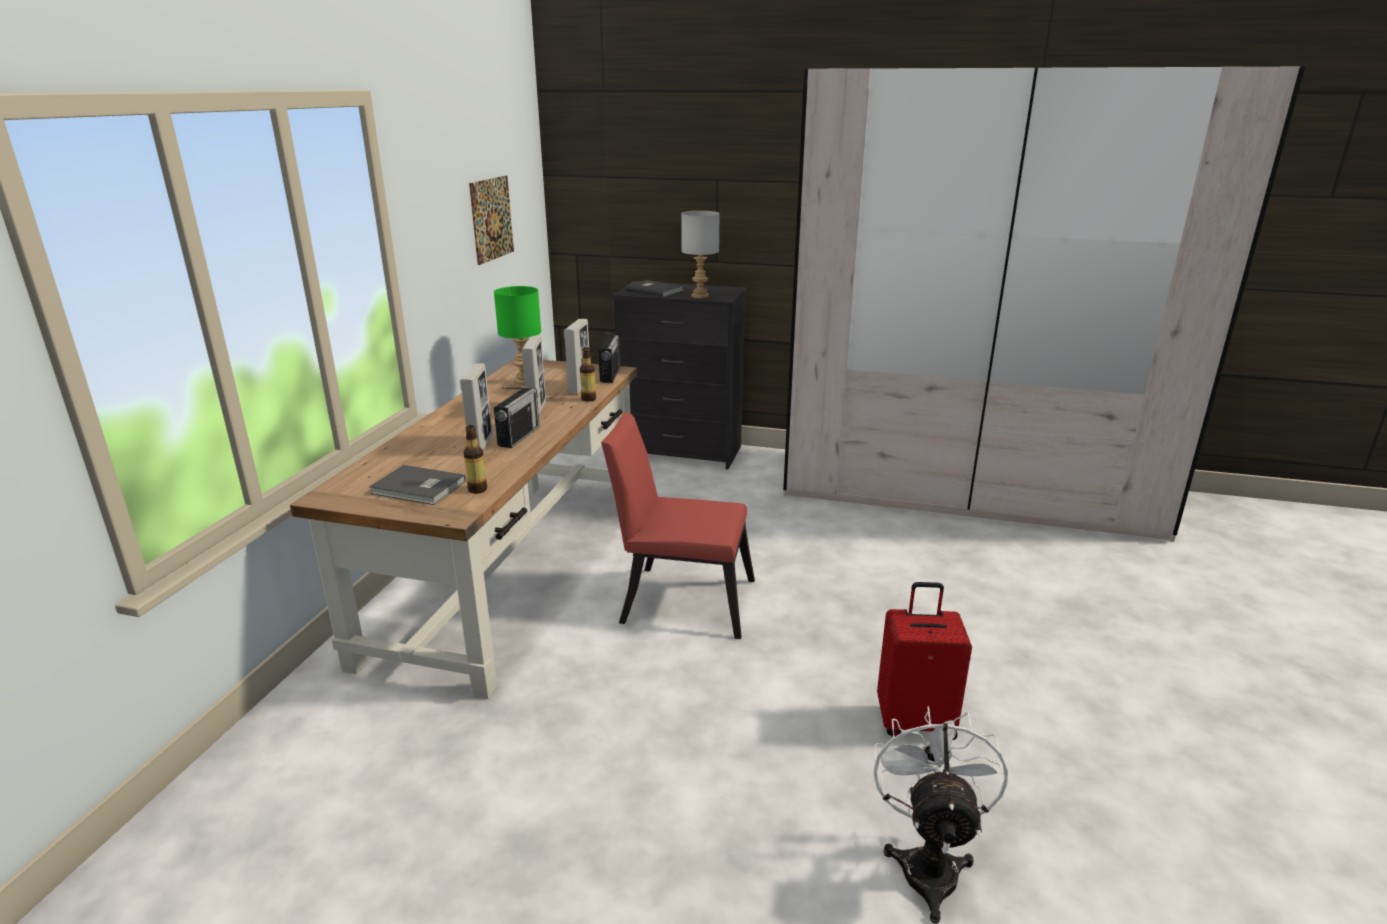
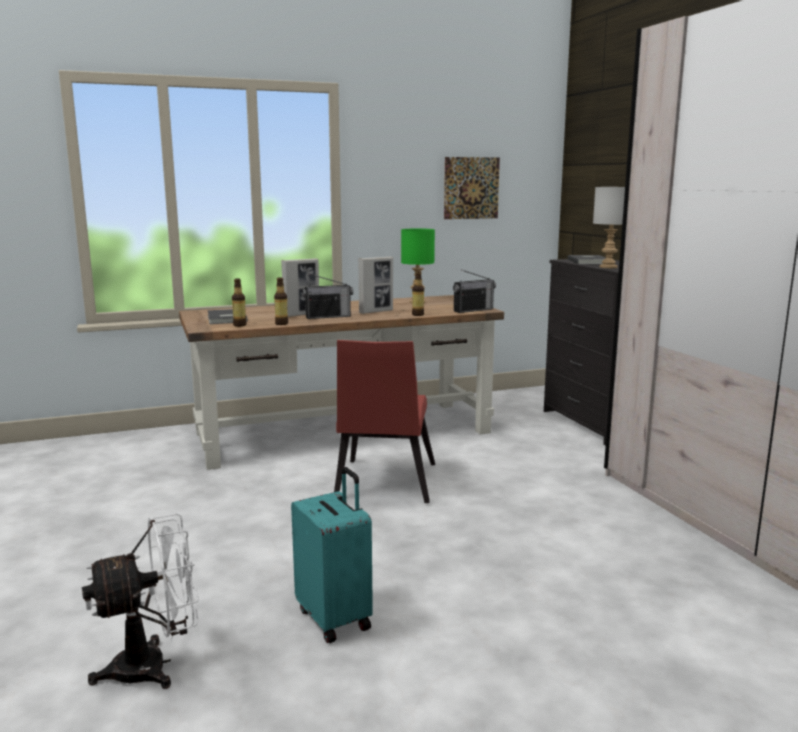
camera: 55 degrees right, 10 degrees down
(513, 466) = (281, 324): none -> bottle
(579, 387) = (433, 310): picture frame -> none
(680, 599) = (383, 485): red chair -> red chair turned 150 degrees counterclockwise
(915, 721) = (335, 618): red suitcase -> turquoise suitcase

